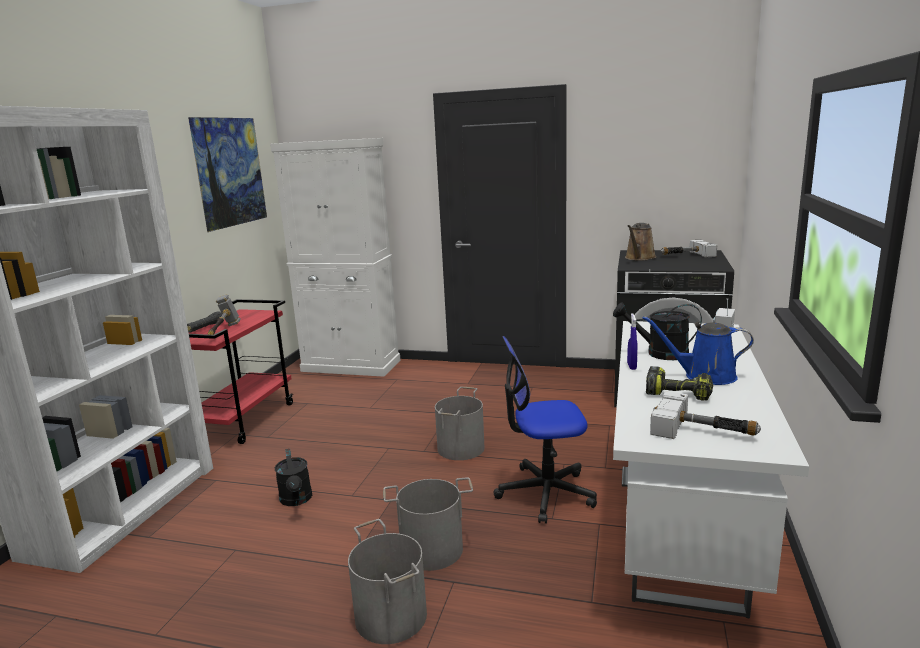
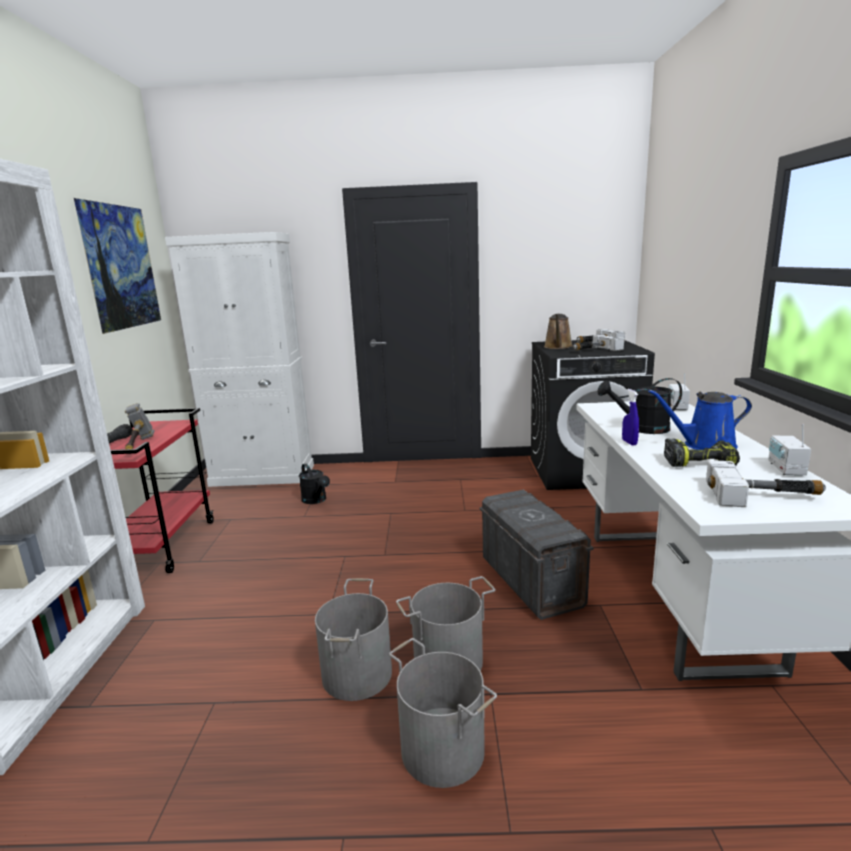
camera: 15 degrees left, 0 degrees up
(296, 500) = (266, 629): black watering can -> black watering can (316, 500)
(461, 448) = (422, 547): grey bucket -> grey bucket (358, 674)
(545, 493) = (531, 581): office chair -> grey storage box
(671, 264) = (594, 350): none -> hammer
(759, 408) = (785, 469): none -> radio

